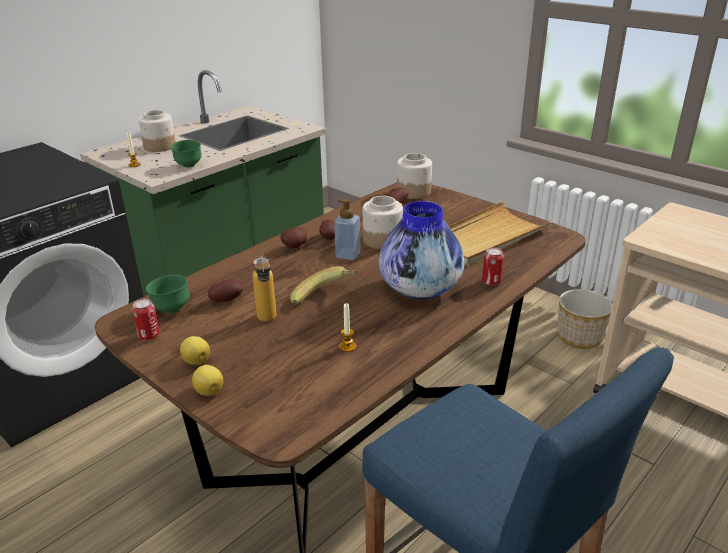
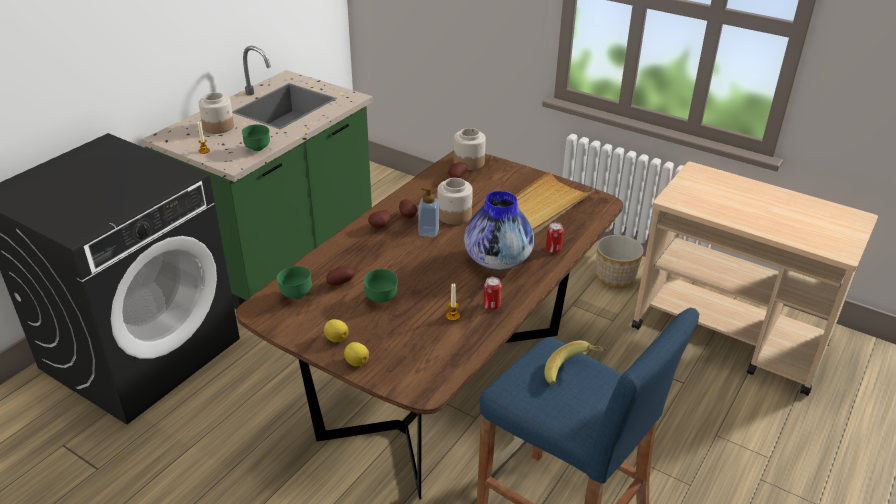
camera: 10 degrees left, 5 degrees up
(149, 335) = (287, 320): can -> can (491, 305)
(267, 321) = (381, 299): bottle -> green bowl
(325, 299) = (422, 275): banana -> banana (573, 373)

